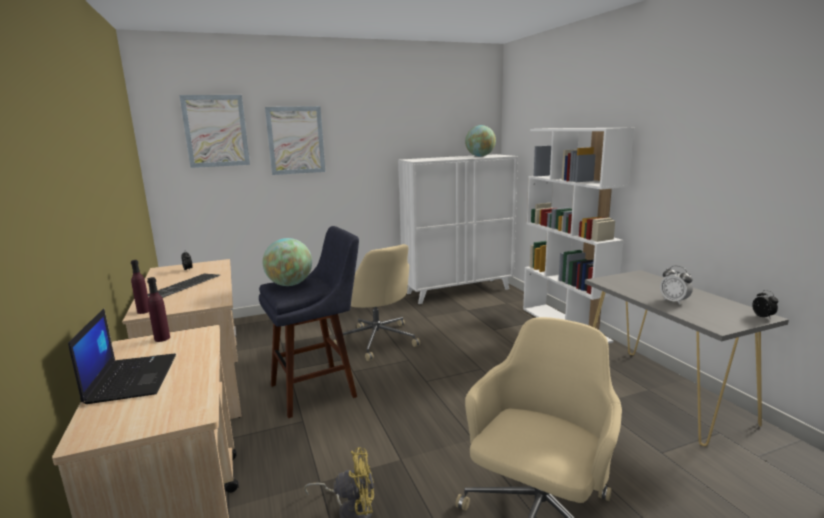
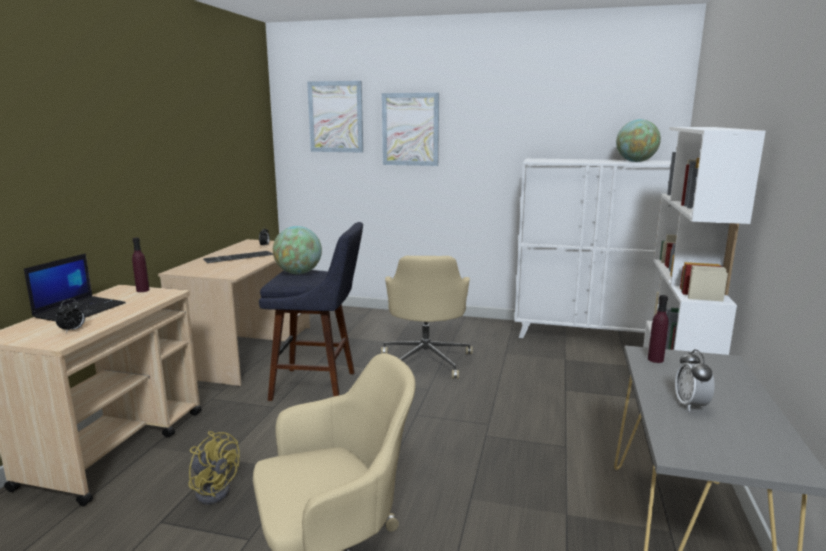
camera: 35 degrees right, 0 degrees up
(144, 311) = (180, 270): purple bottle -> purple bottle (655, 359)
(763, 317) = (796, 470): alarm clock -> alarm clock (73, 330)

